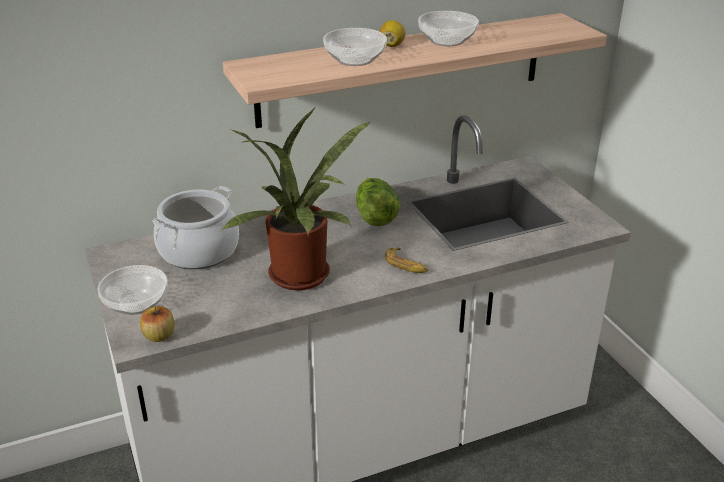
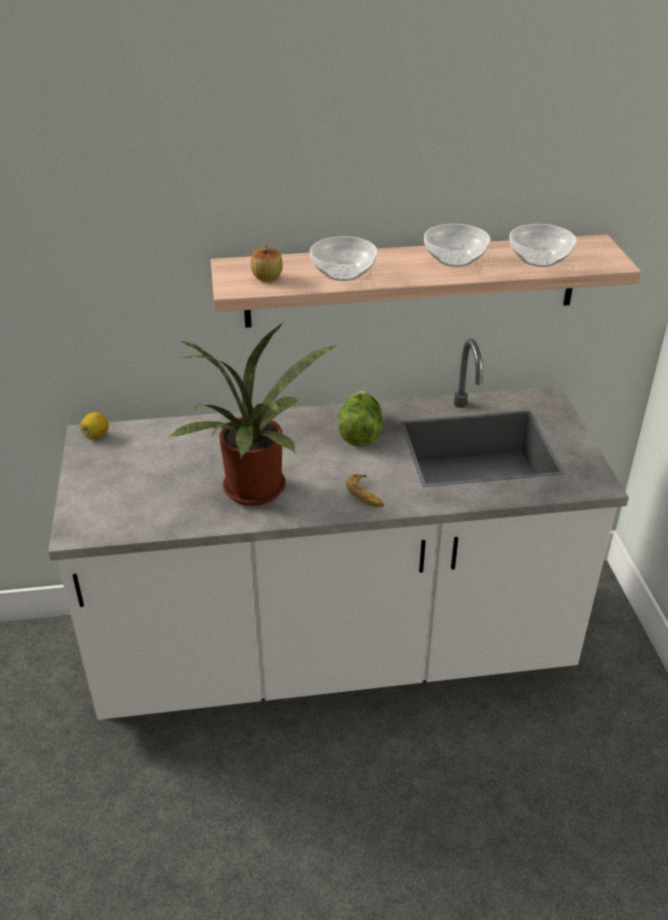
camera: 15 degrees right, 5 degrees up
(135, 303) = (90, 491): bowl -> bowl (539, 258)
(159, 336) = (97, 530): apple -> apple (267, 278)
(199, 251) = (170, 445): cooking pot -> none
(392, 45) = (392, 258): lemon -> lemon (96, 435)

